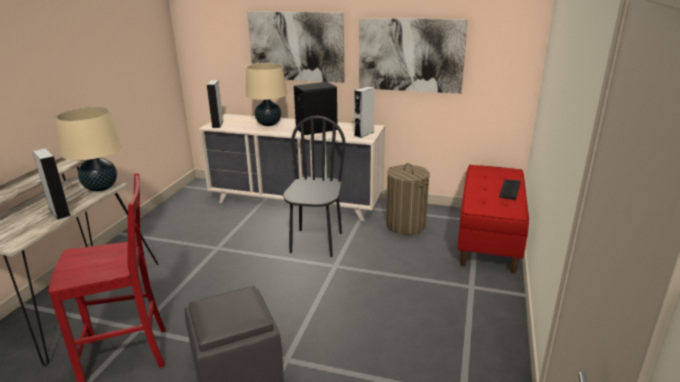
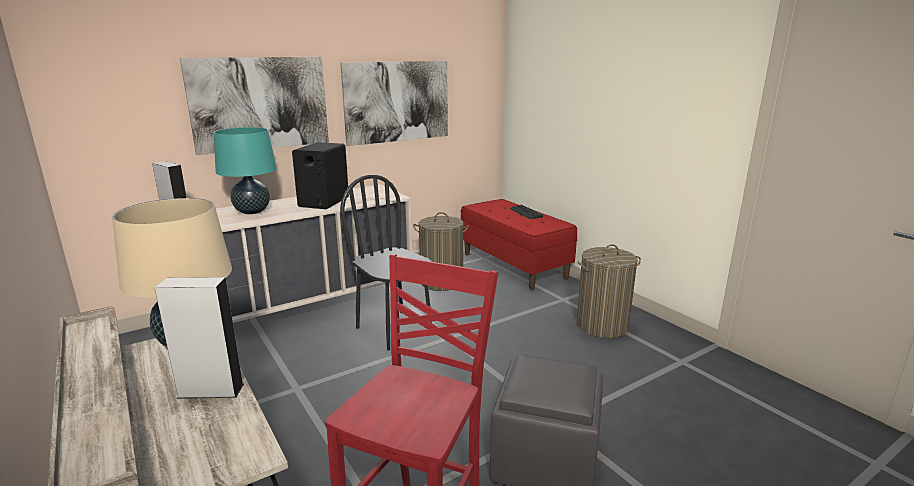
camera: 50 degrees left, 5 degrees down
(268, 124) = (252, 211): beige table lamp -> turquoise table lamp
(364, 134) = (382, 194): grey speaker -> none
(458, 325) = (602, 325): none -> laundry basket

